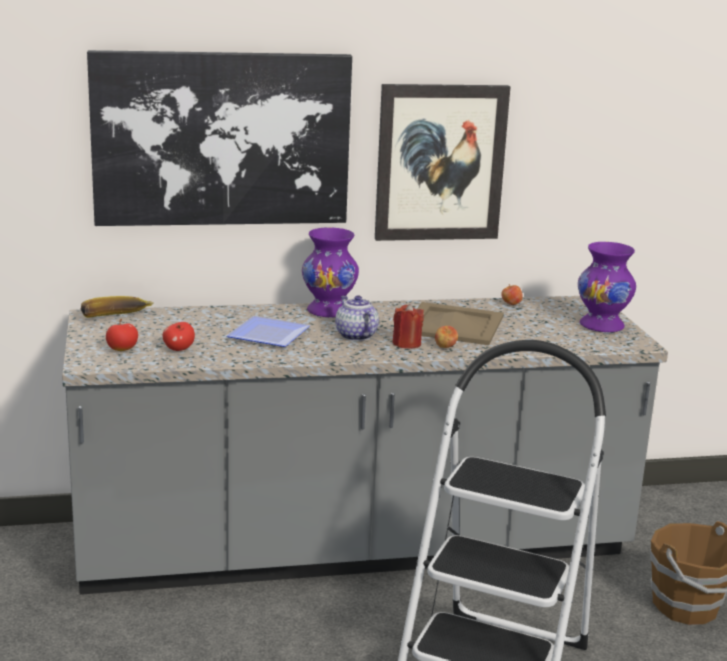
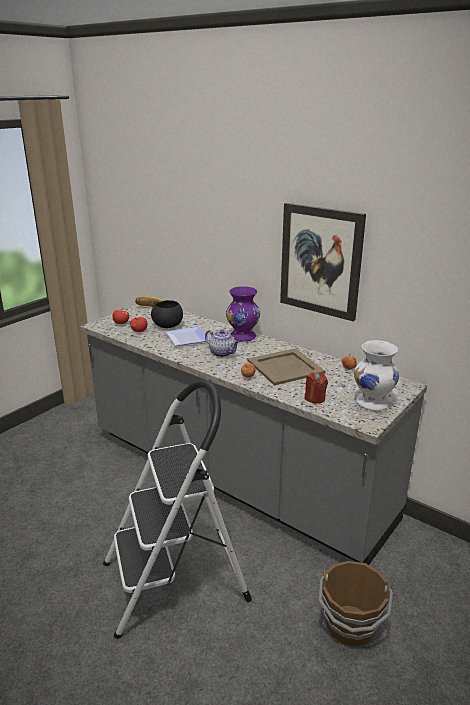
camera: 50 degrees right, 5 degrees up
(198, 330) = (168, 325): none -> black bowl
(222, 139) = (208, 224): picture -> none
(355, 335) = (222, 353): teapot -> teapot turned 105 degrees clockwise
(406, 343) = (235, 367): red candle -> red candle (315, 398)
(602, 325) = (373, 403): purple vase -> white vase

